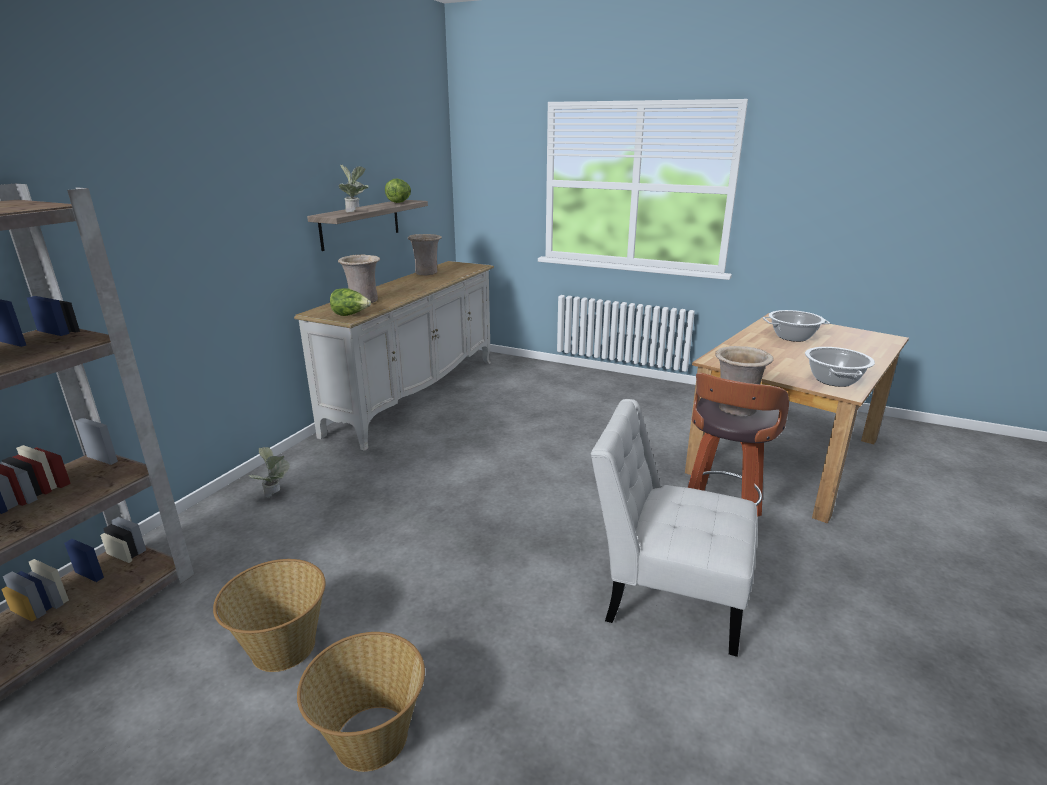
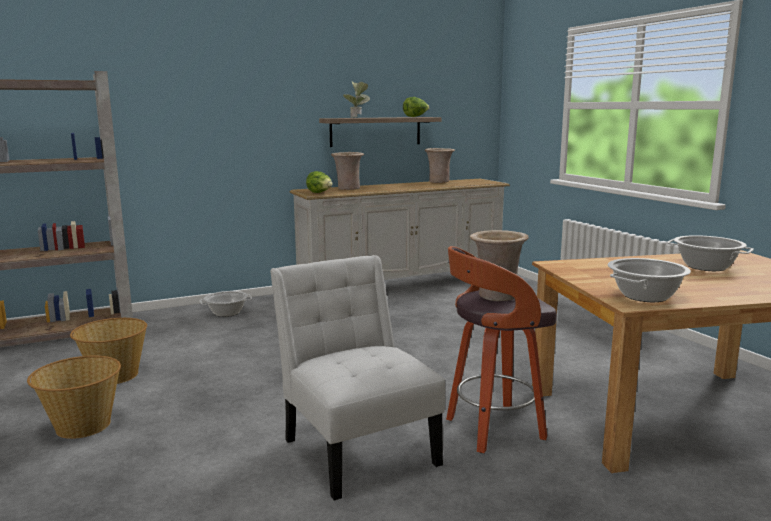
camera: 40 degrees right, 10 degrees down
(275, 495) = (227, 313): potted plant -> cooking pot

